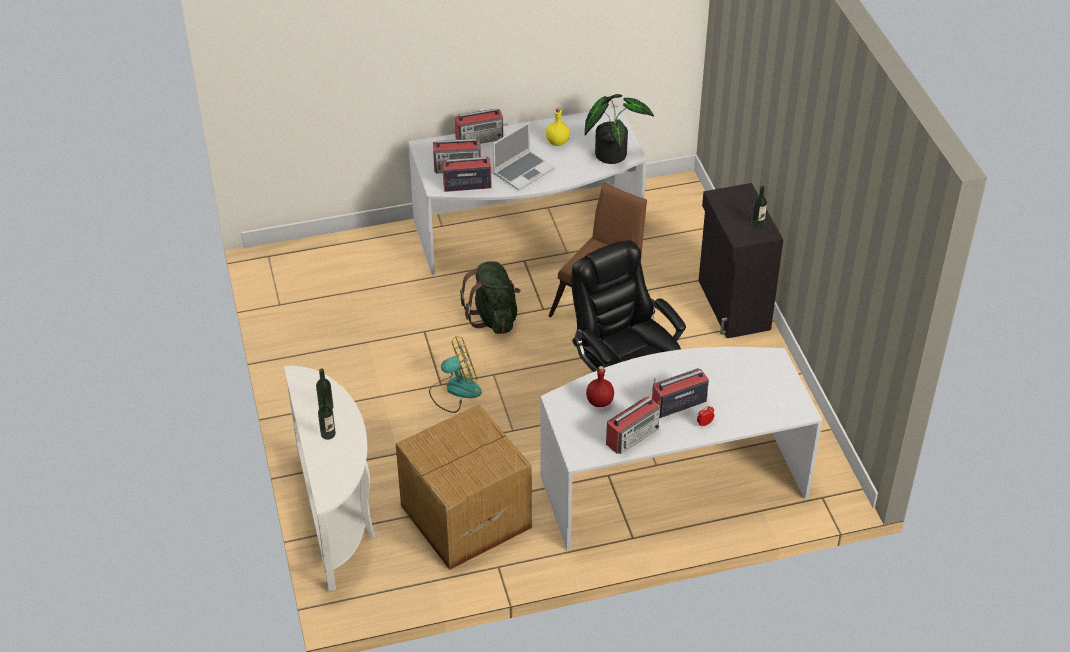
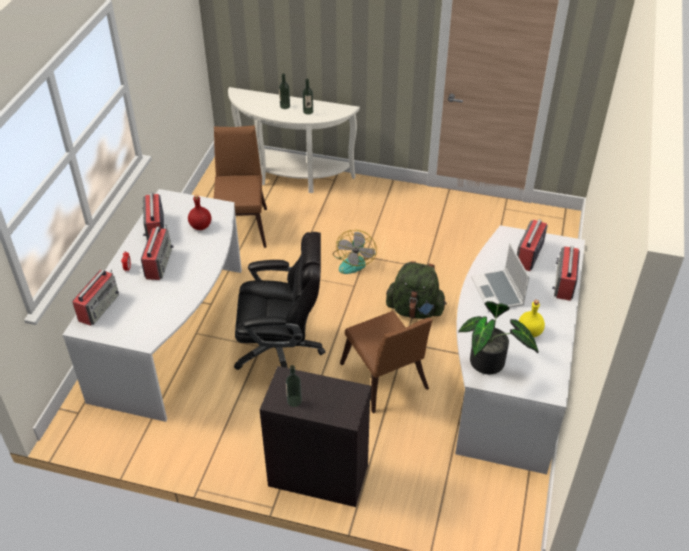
camera: 120 degrees right, 0 degrees up
(463, 516) = (241, 224): cardboard box -> brown chair
(466, 185) = (500, 251): radio -> radio (99, 307)

